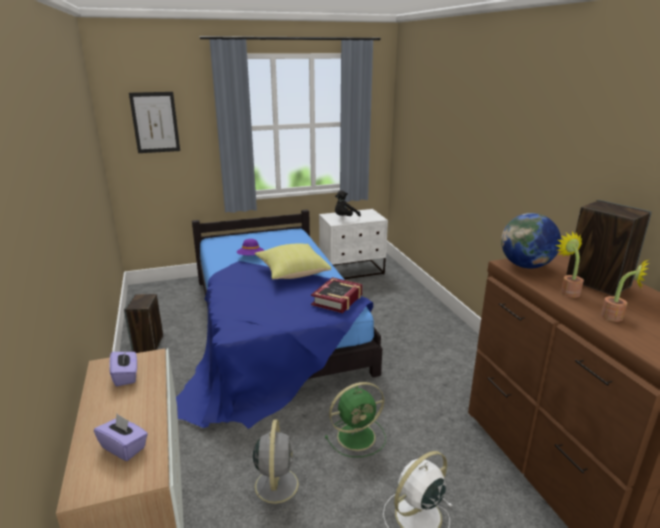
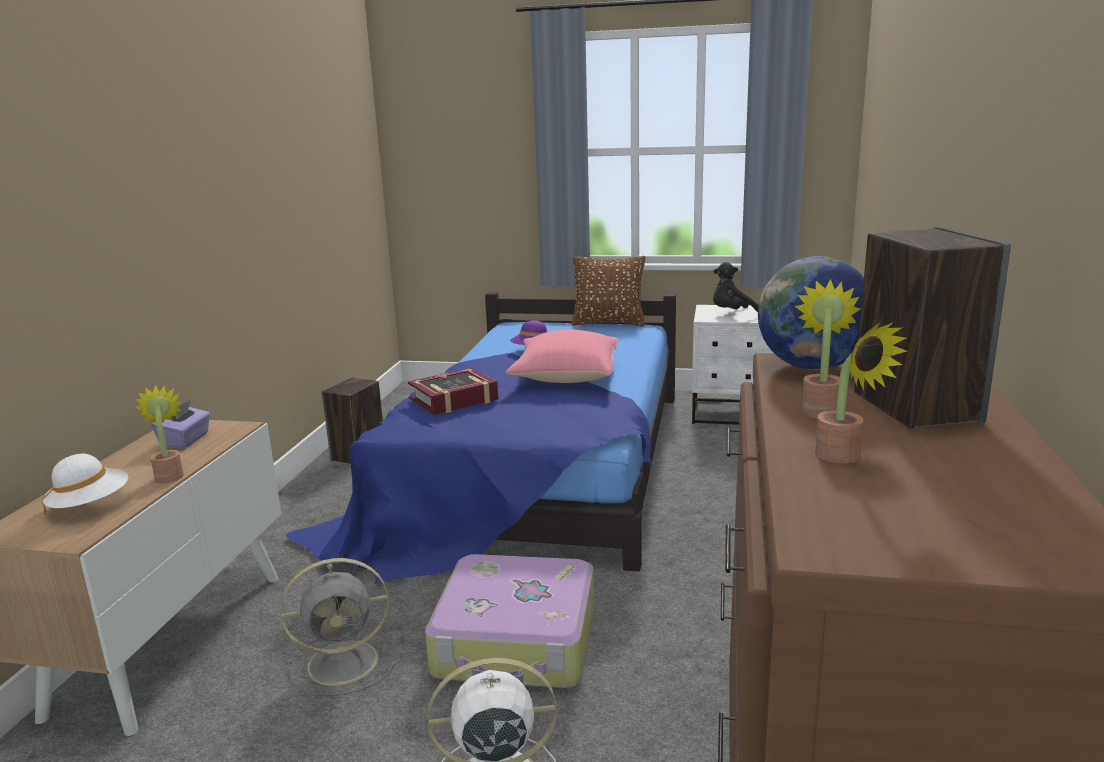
camera: 30 degrees right, 5 degrees down
(124, 447) = (90, 505): purple tissue box -> white hat
(152, 406) = (170, 475): none -> potted plant
(155, 122) = (452, 140): picture -> none
(272, 231) = (608, 323): none -> brown pillow
(276, 483) = (346, 662): grey fan -> grey fan turned 45 degrees clockwise
(291, 273) = (565, 377): yellow pillow -> pink pillow
(337, 300) = (586, 420): book -> book (454, 399)
(358, 436) = (517, 642): green fan -> suitcase

